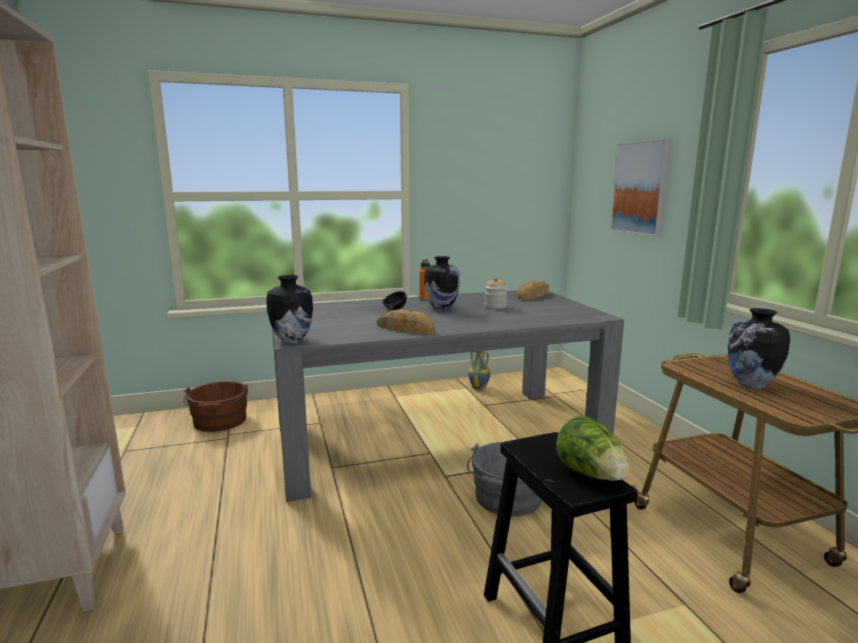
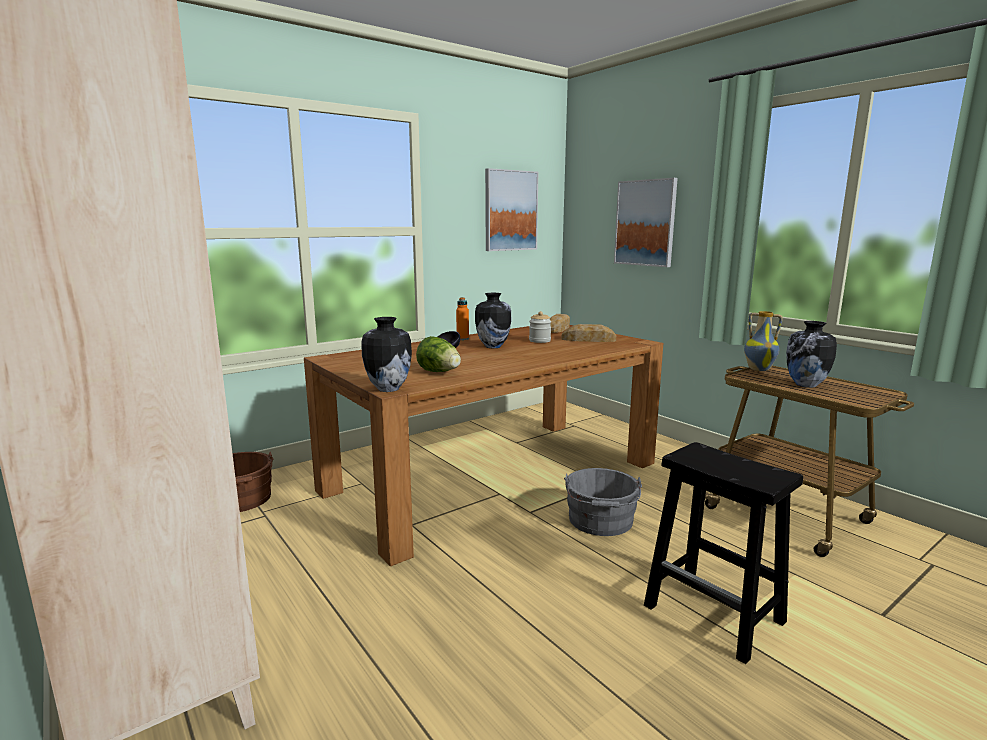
camera: 20 degrees left, 0 degrees up
(406, 329) = (487, 367): bread -> bread (588, 340)
(437, 435) = (493, 476): grey dining table -> brown dining table
(479, 387) = (498, 427): vase -> vase (759, 369)
(508, 175) = (510, 210): none -> picture
(591, 474) = (759, 469): lettuce -> lettuce (440, 372)

